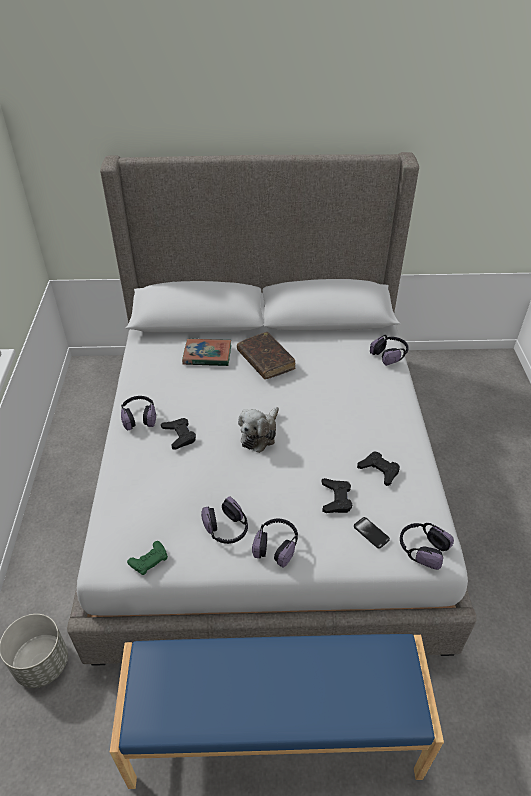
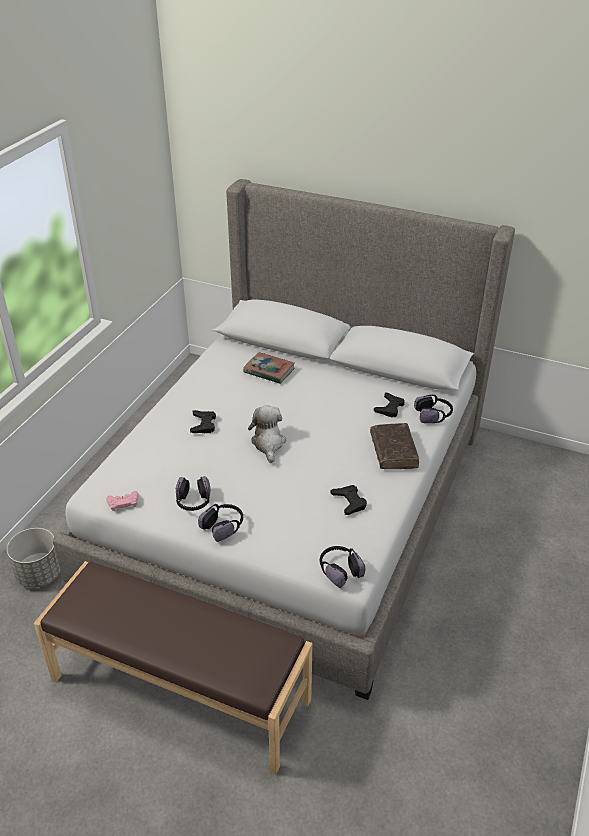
camera: 25 degrees right, 5 degrees down
(139, 417) = (182, 402): headphones -> none
(149, 560) = (123, 502): green game controller -> pink game controller
(259, 434) = (268, 443): plush toy -> plush toy turned 120 degrees clockwise
(265, 360) = (316, 388): brown book -> brown book (393, 451)
(274, 729) = (180, 688): blue bench -> brown bench
(336, 498) = (296, 510): black game controller -> black game controller (389, 408)
(371, 533) = (305, 544): phone -> none

